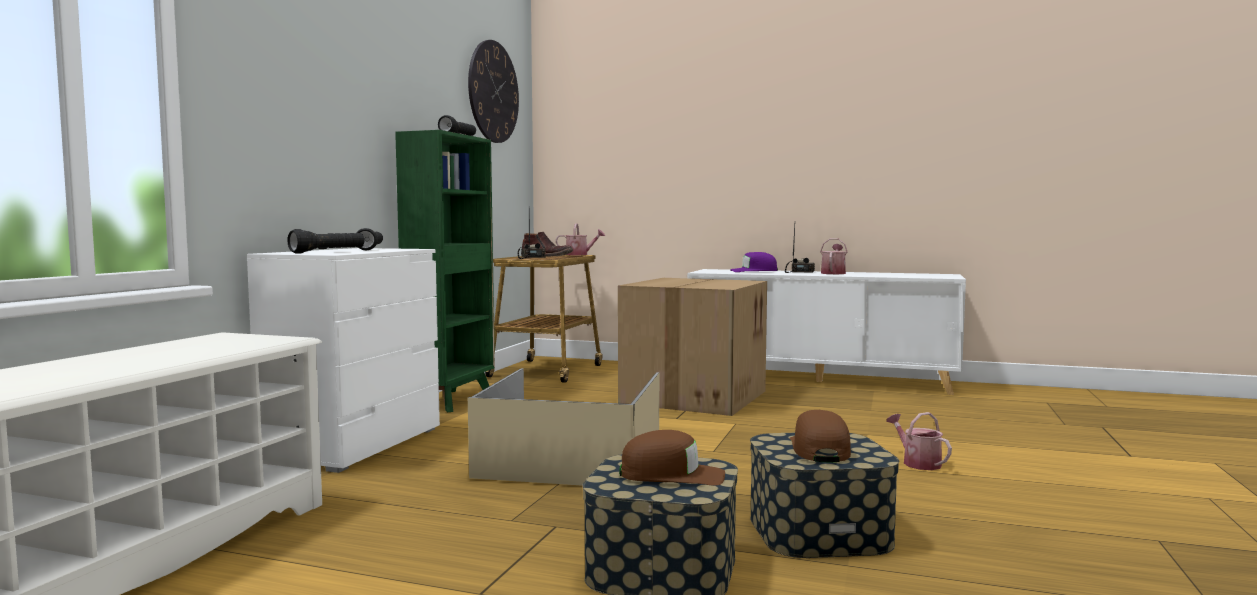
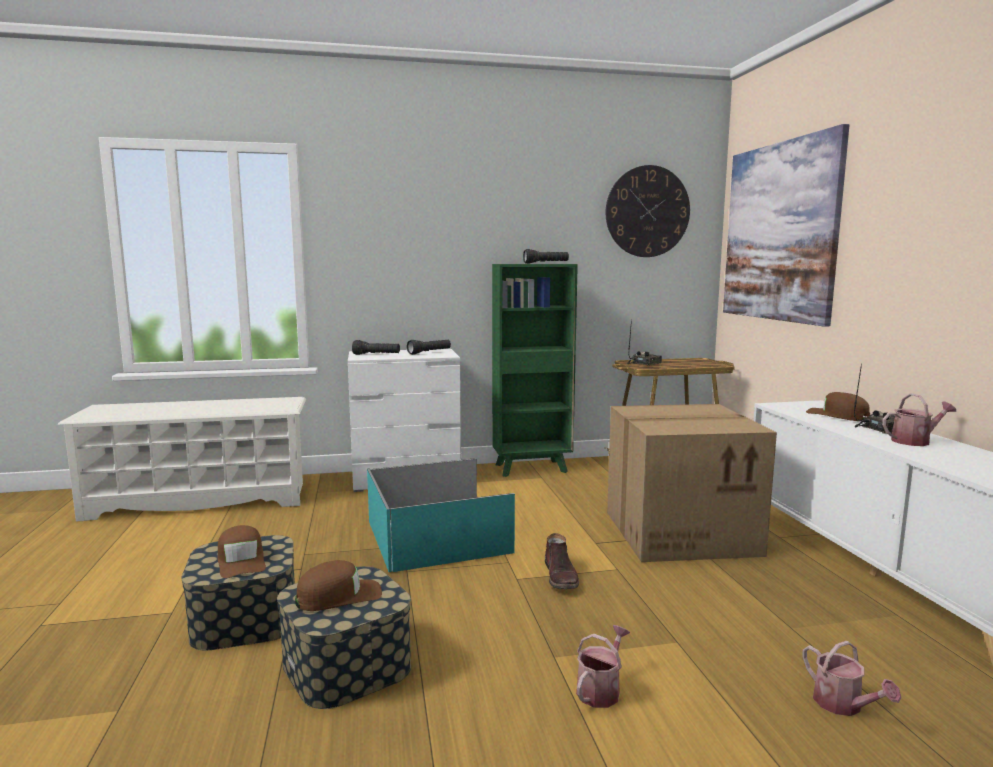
camera: 60 degrees right, 5 degrees up
(547, 256) = (677, 362): brown boot -> brown boot (561, 577)
(573, 459) = (438, 538): beige storage box -> turquoise storage box
(580, 254) = (720, 364): watering can -> watering can (843, 705)
(626, 125) = (779, 232): none -> picture
(753, 271) = (838, 416): purple cap -> brown cap

